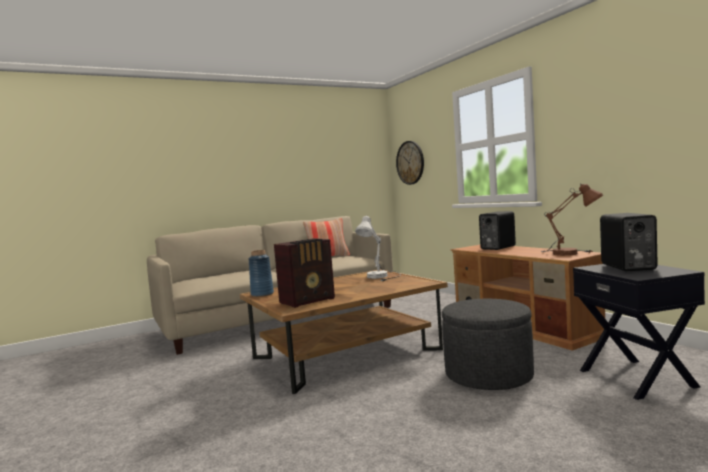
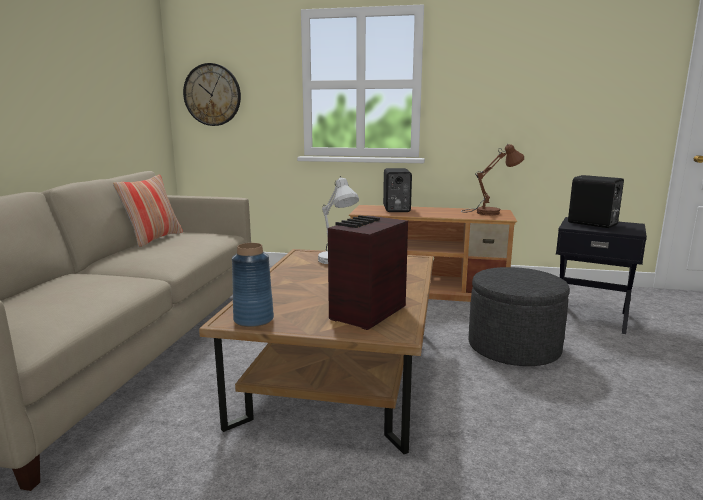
camera: 50 degrees left, 10 degrees up
(308, 300) = (366, 313): radio -> radio turned 150 degrees counterclockwise

